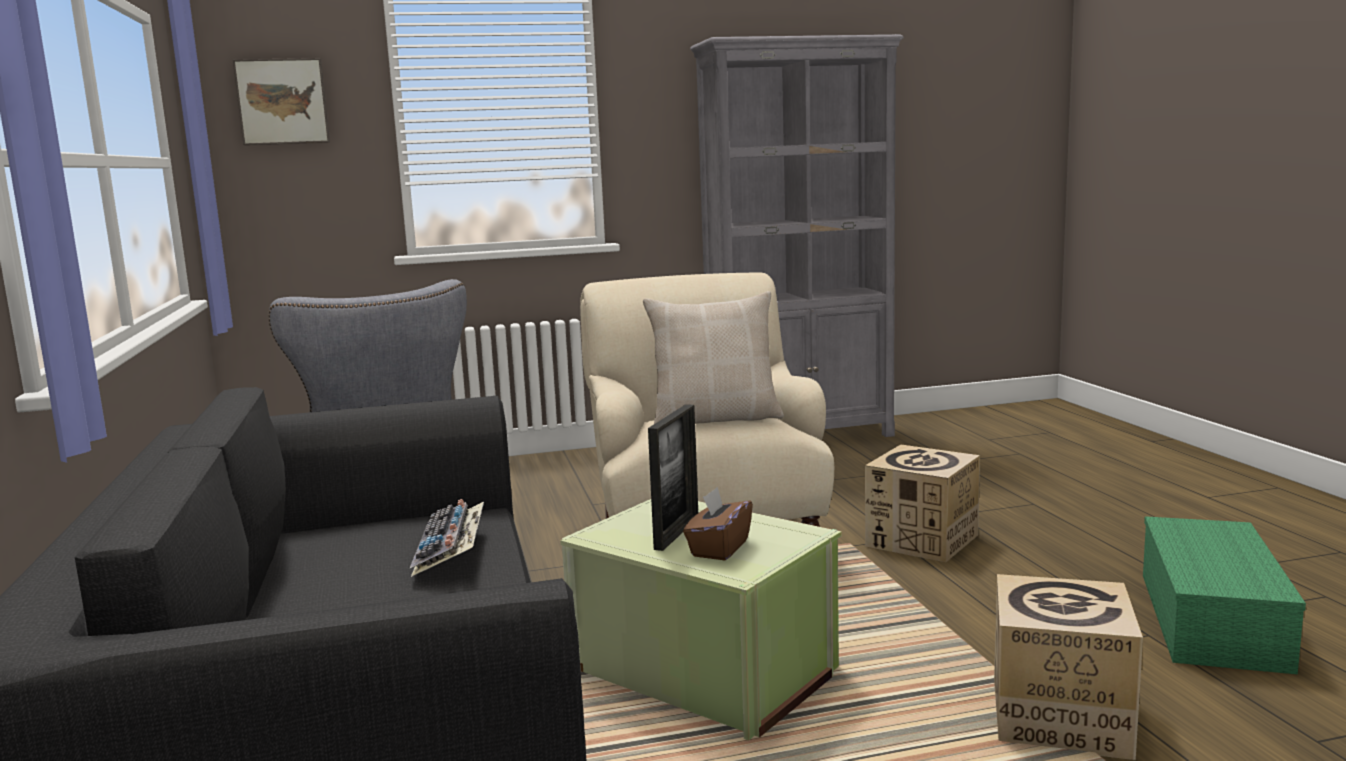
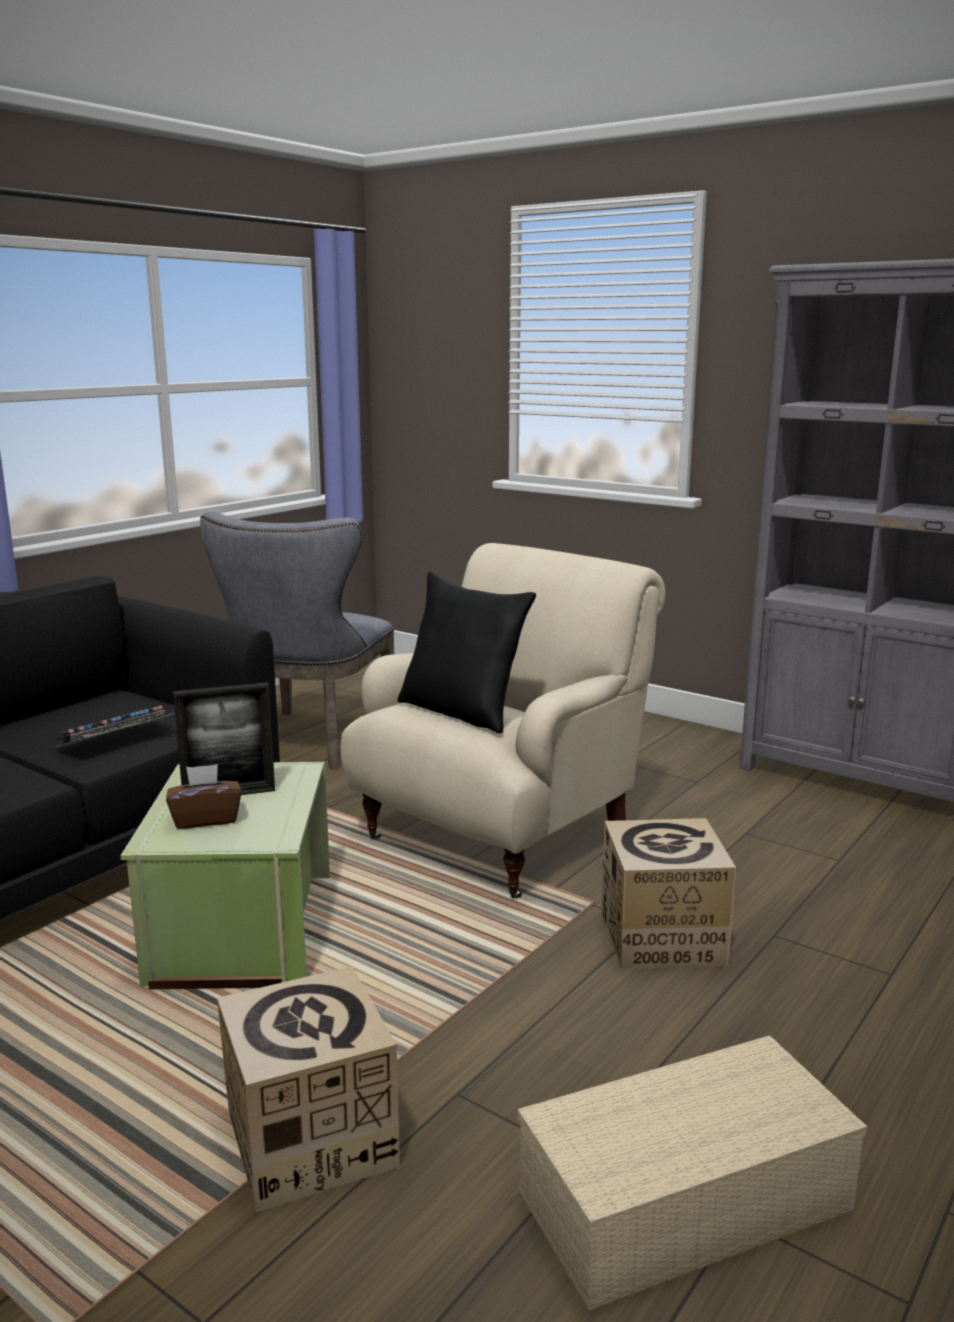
camera: 50 degrees right, 5 degrees up
(283, 102) = (432, 327): picture -> none
(715, 418) = (463, 712): beige pillow -> black pillow
(1215, 621) = (682, 1204): green storage box -> beige storage box

